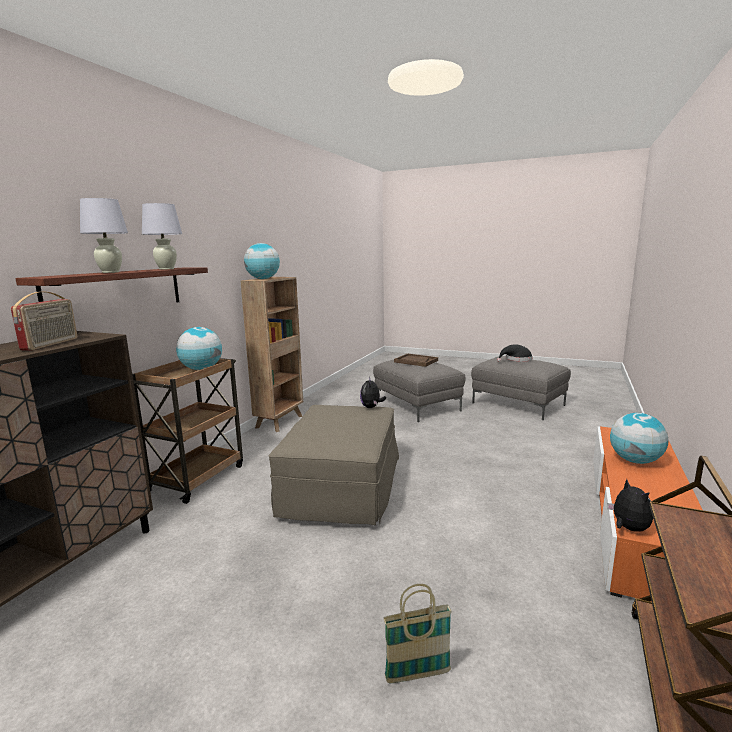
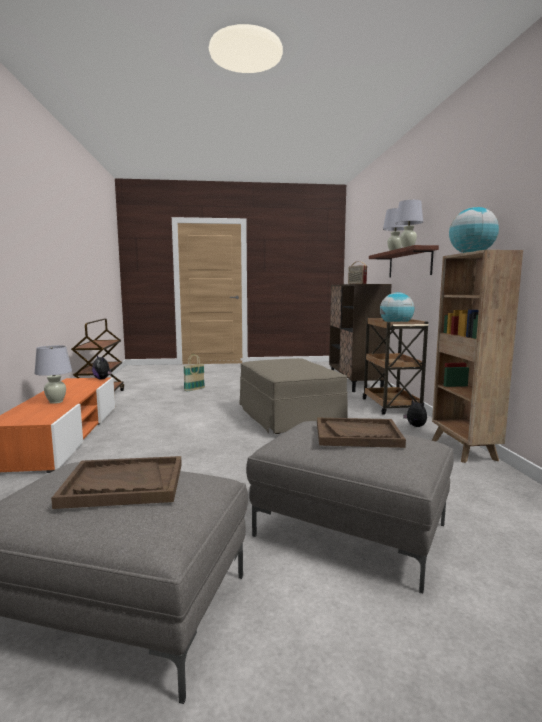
camera: 150 degrees right, 5 degrees down
(371, 407) = (287, 374): plush toy -> plush toy (415, 426)
(516, 359) = (123, 484): black hat -> brown tray
(635, 461) = (56, 402): globe -> white table lamp

